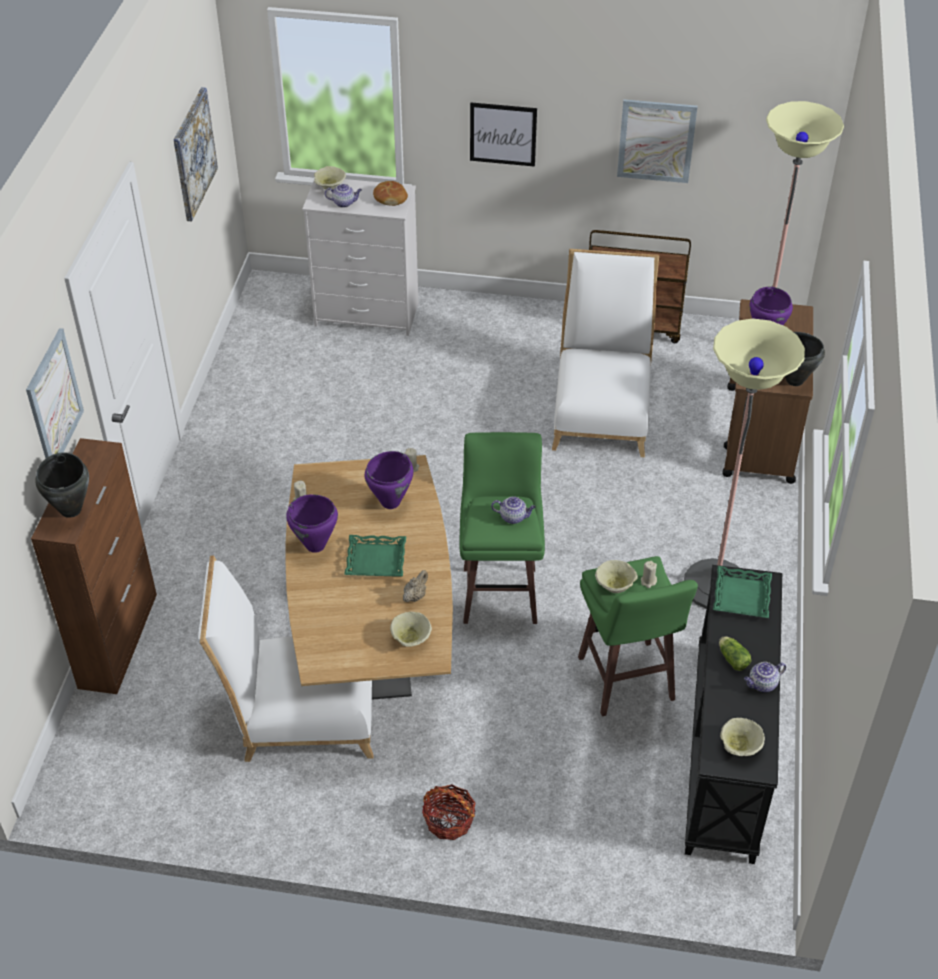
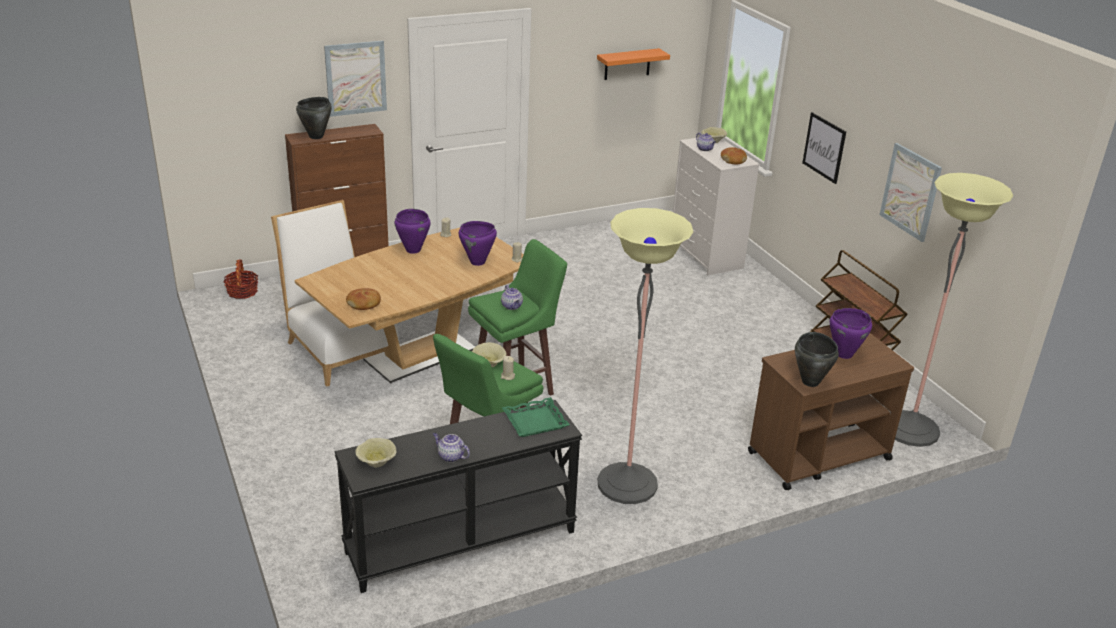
camera: 55 degrees right, 15 degrees down
(193, 154) = (627, 64): picture -> orange shelf
(376, 560) = (421, 272): green tray -> none
(411, 639) = (364, 304): beige bowl -> bread
(415, 596) = (403, 294): beige teapot -> none
(448, 820) = (297, 433): basket -> basket (242, 292)
(601, 410) = (742, 373): white chair -> none
(732, 658) = (465, 434): lettuce -> none

